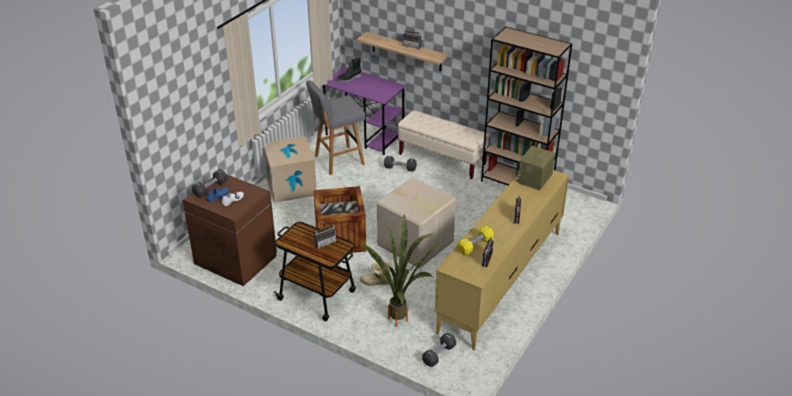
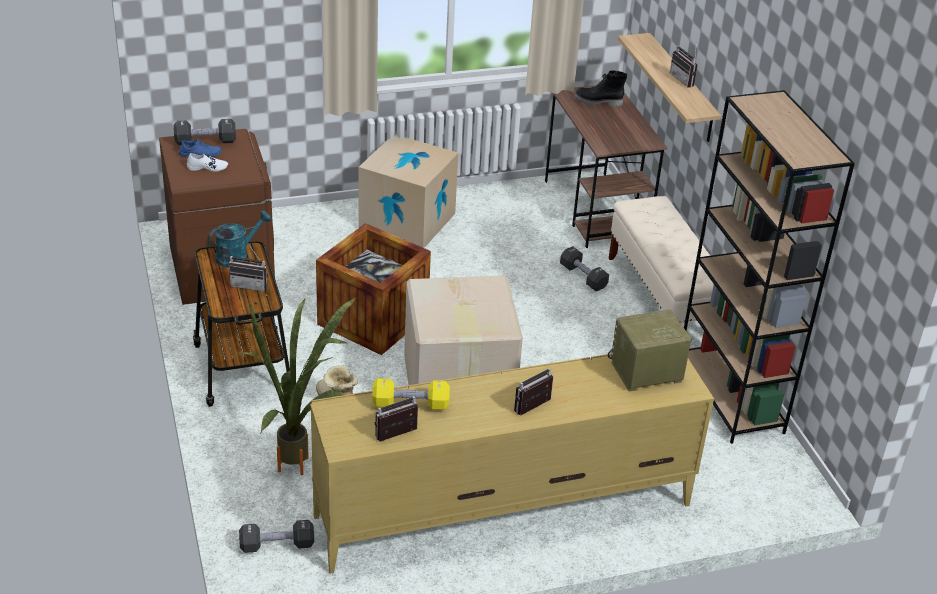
camera: 40 degrees right, 0 degrees up
(298, 234) = (237, 256): none -> turquoise watering can
(338, 160) = (513, 221): grey stool -> none
(365, 136) = (596, 210): purple desk -> brown desk

